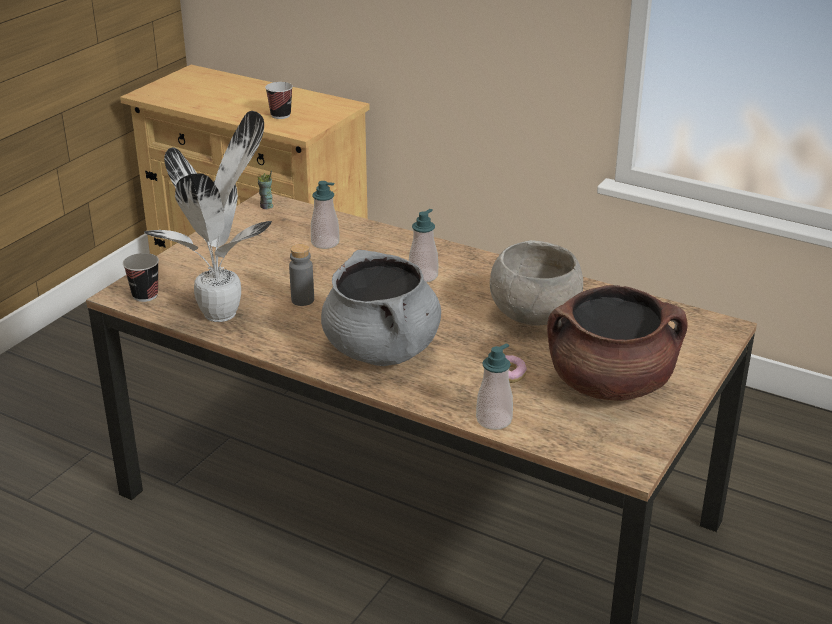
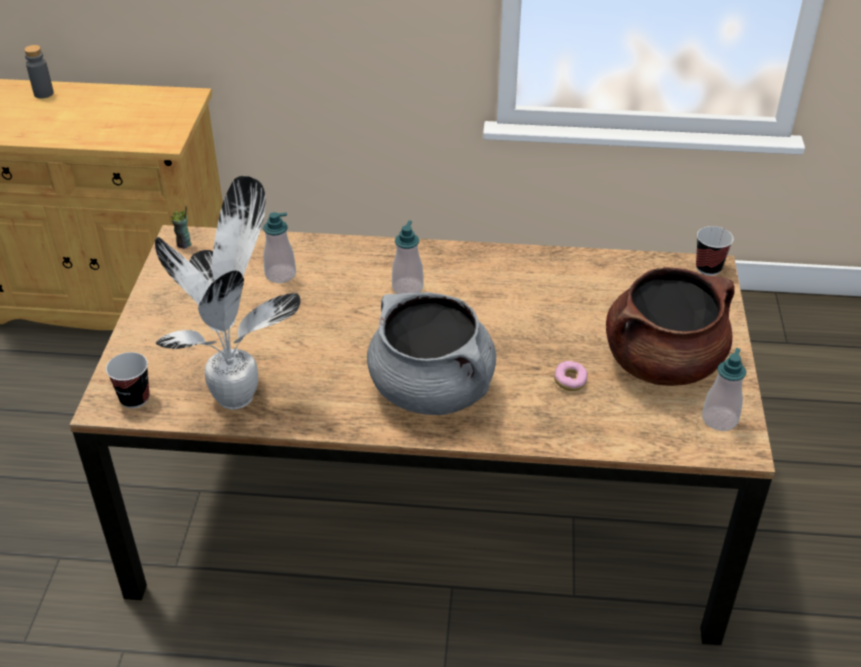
camera: 25 degrees left, 10 degrees up
(280, 115) = (126, 125): cup -> cup (708, 268)
(302, 300) = (309, 353): grey bottle -> grey bottle (43, 93)
(494, 420) = (592, 438): soap dispenser -> soap dispenser (719, 419)
(533, 317) = (544, 306): grey bowl -> none

